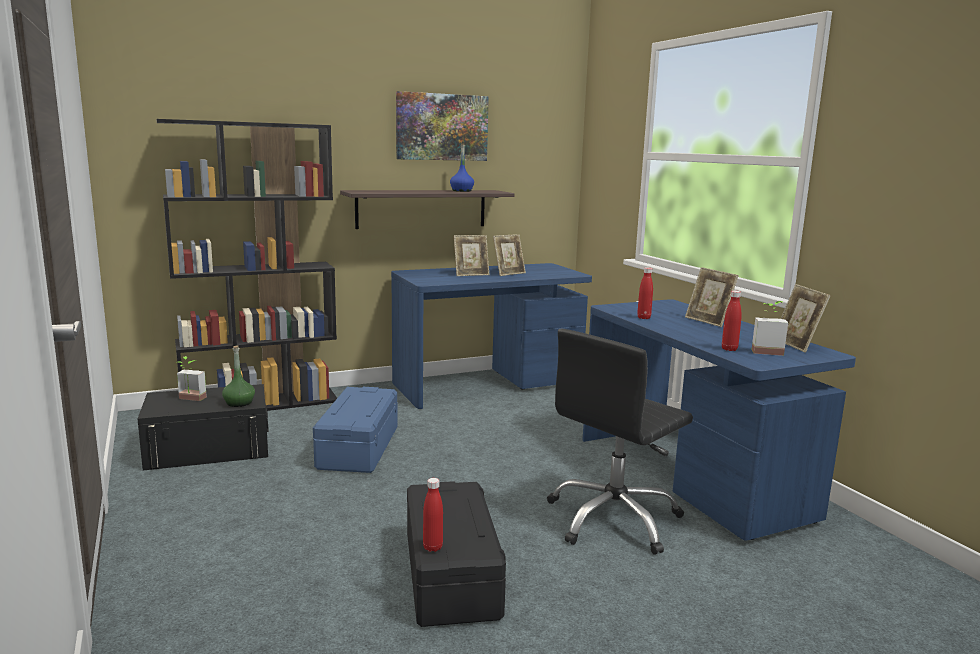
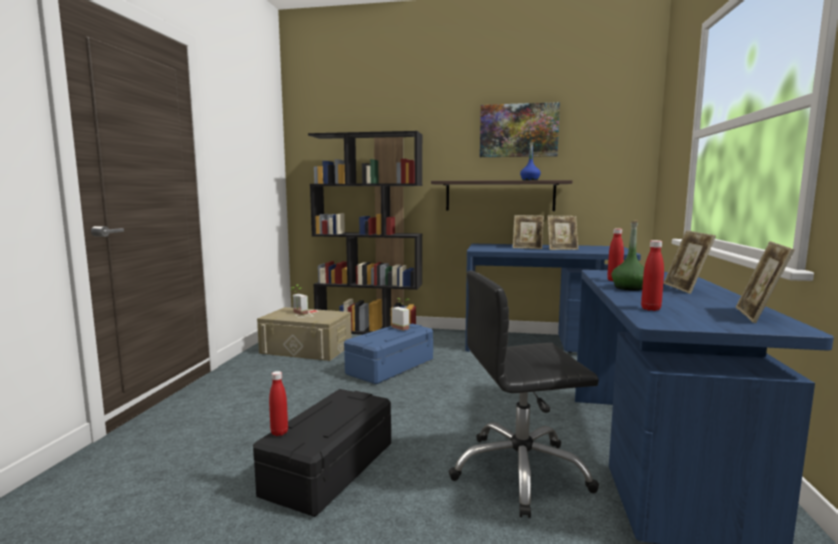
camera: 35 degrees right, 5 degrees down
(208, 448) = (306, 349): black storage box -> beige storage box
(239, 403) = (318, 319): green bottle -> green bottle (629, 288)
(766, 351) = (698, 315): potted plant -> potted plant (403, 327)

